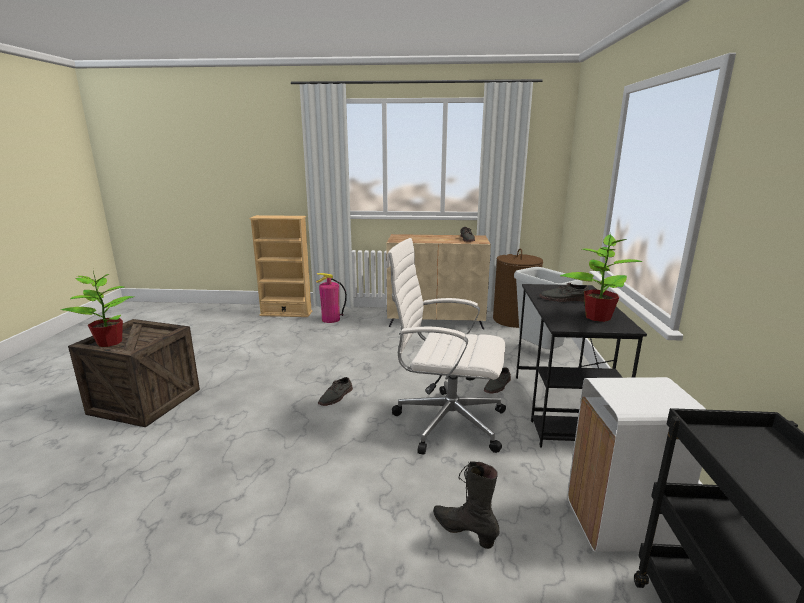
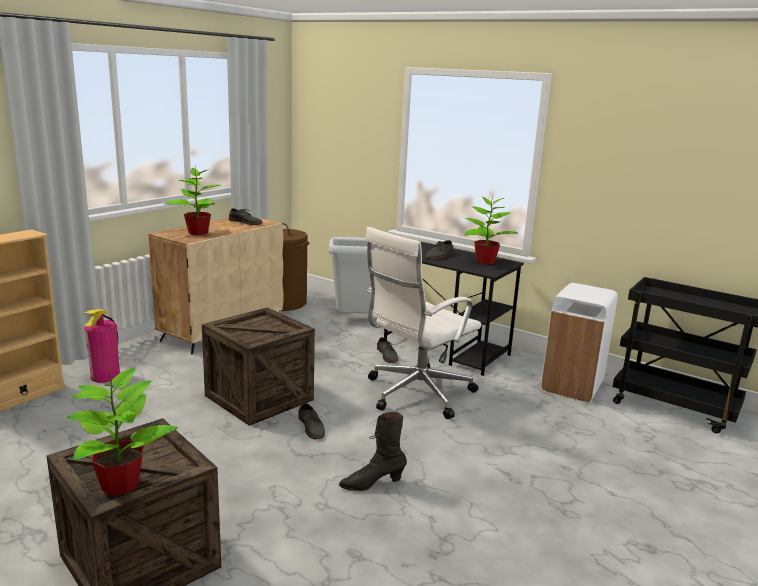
camera: 60 degrees left, 0 degrees up
(357, 365) = (259, 398): none -> crate
(415, 238) = (197, 232): none -> potted plant
(464, 531) = (546, 433): black boot -> black boot (372, 483)

